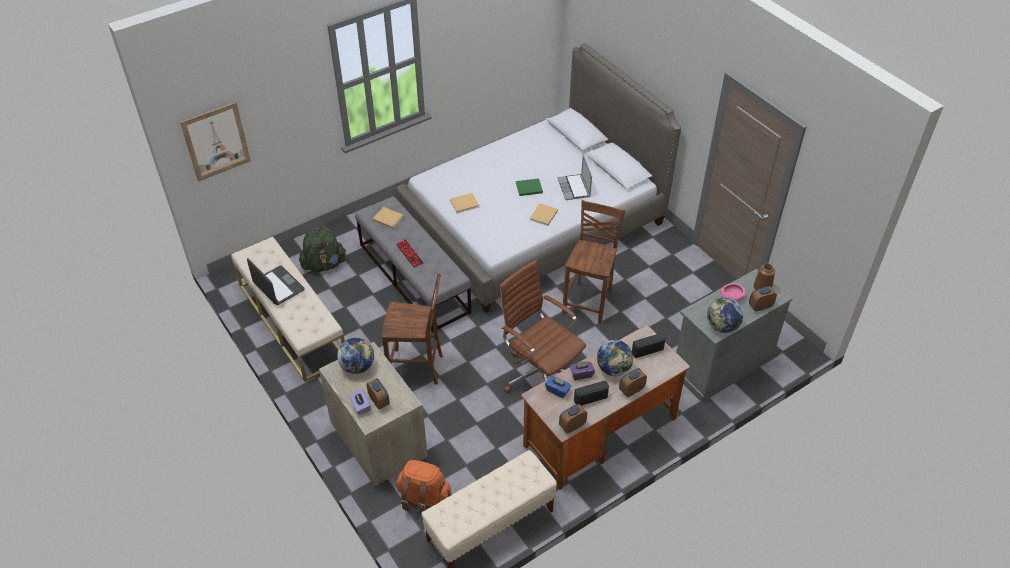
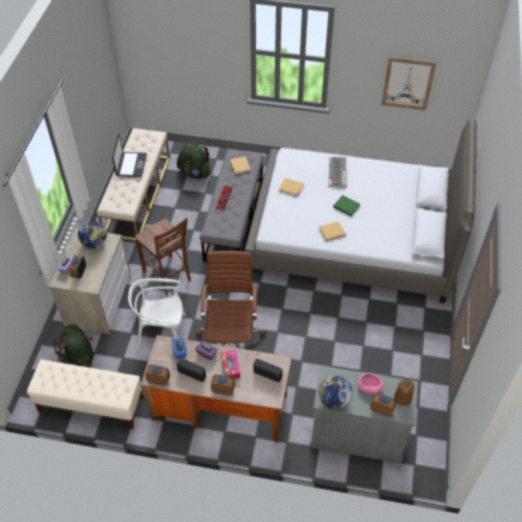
camera: 45 degrees right, 5 degrees up
(216, 141) = (147, 44): picture -> picture (407, 83)
(423, 497) = (79, 356): orange backpack -> green backpack
(475, 417) = (162, 333): none -> white chair
(488, 166) = (338, 172): none -> keyboard
(574, 188) = (378, 228): laptop -> none
(589, 302) = (322, 318): brown chair -> none
(613, 369) = (230, 367): globe -> tissue box

